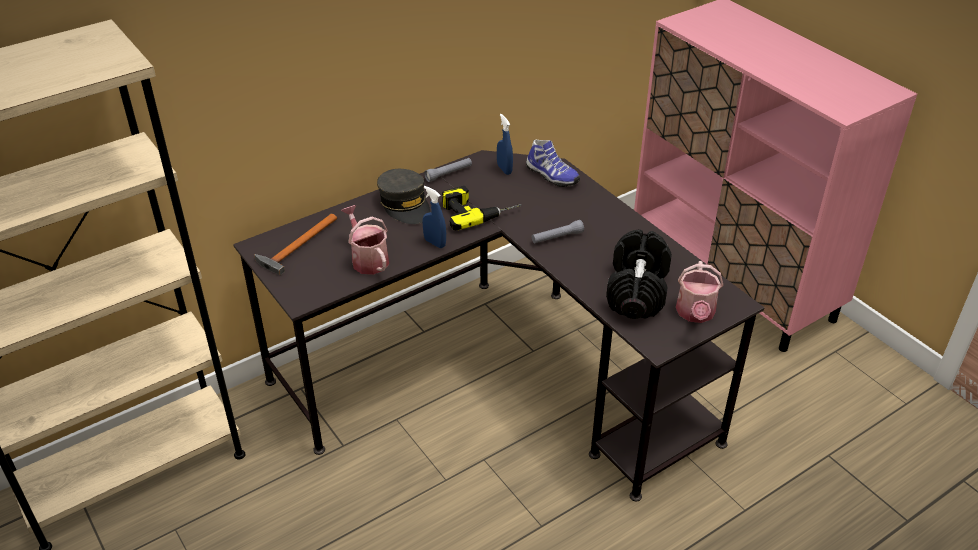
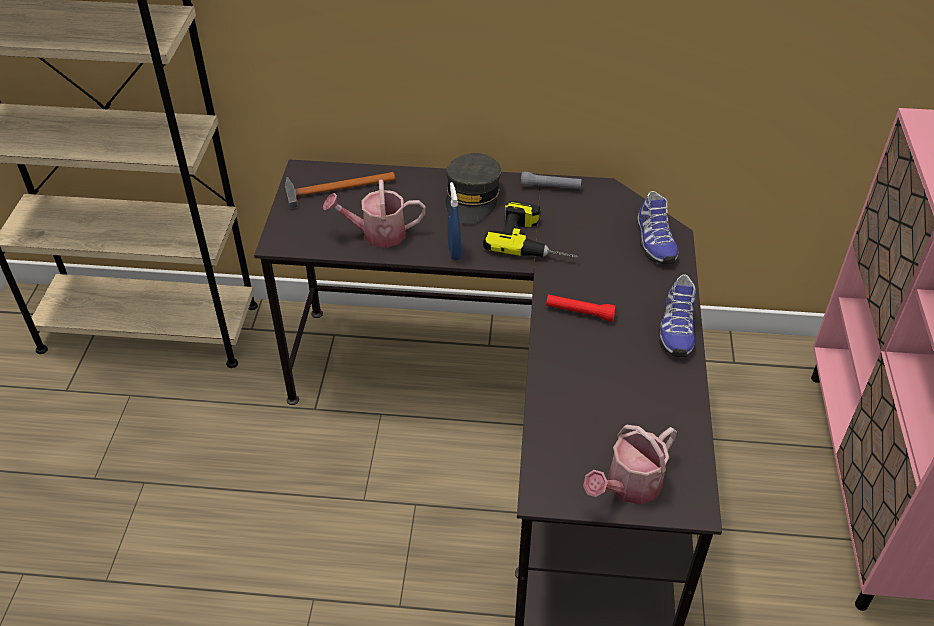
camera: 40 degrees right, 5 degrees up
(367, 259) = (377, 234): watering can -> watering can turned 105 degrees counterclockwise
(504, 169) = (612, 210): blue spray bottle -> none
(557, 237) = (580, 312): grey flashlight -> red flashlight
(621, 218) = (675, 329): none -> shoe
(637, 290) = (595, 420): black dumbbell -> none

